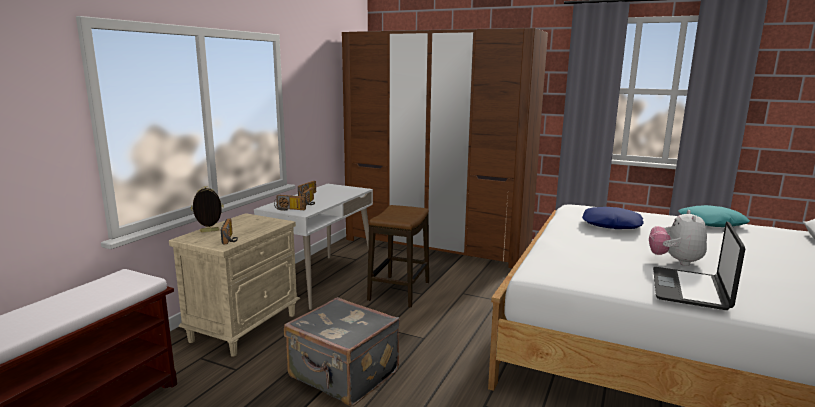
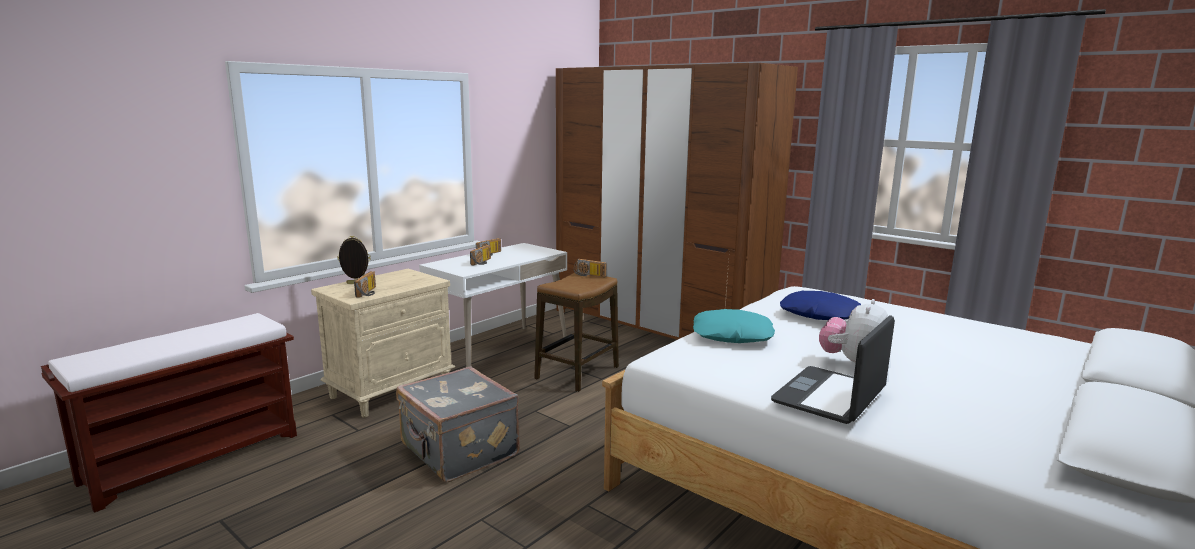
camera: 15 degrees right, 0 degrees up
(289, 209) = (453, 267): radio -> radio (588, 275)
(712, 223) = (968, 324): turquoise pillow -> turquoise pillow (732, 335)

